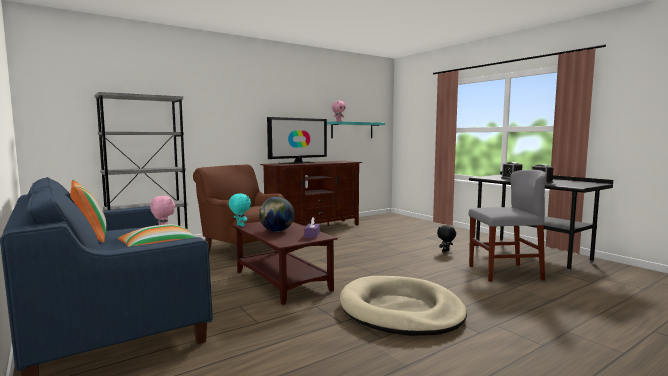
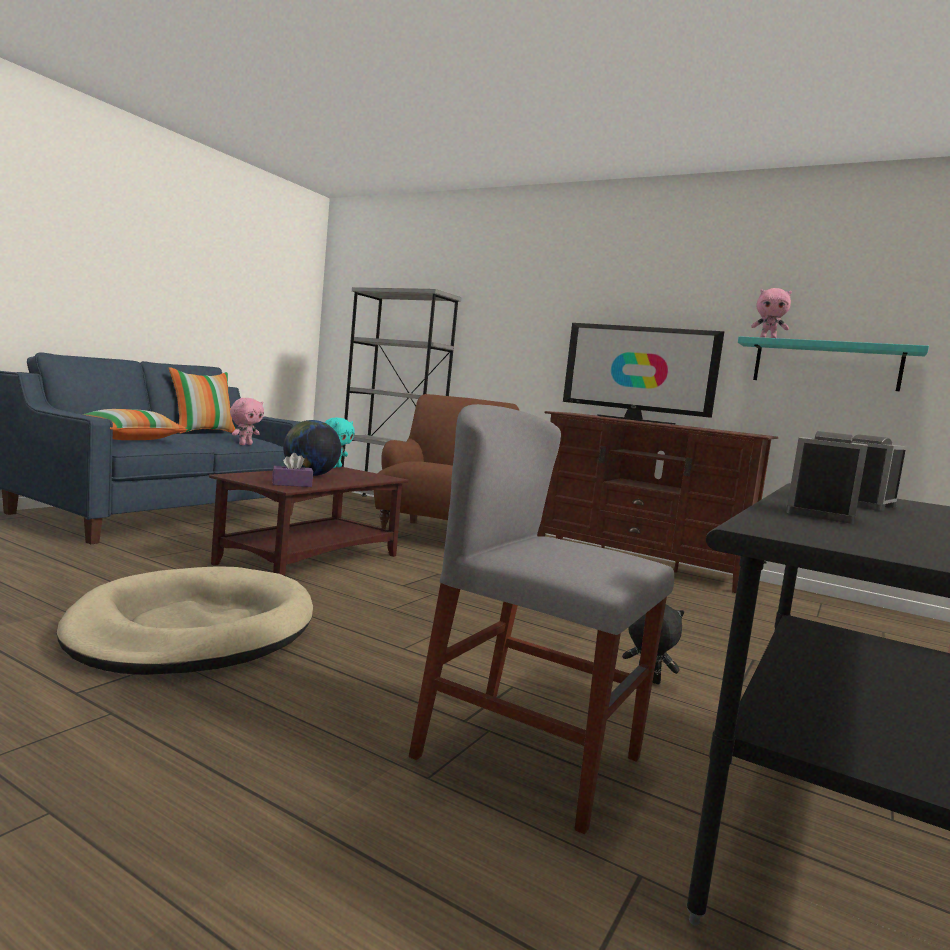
camera: 65 degrees right, 0 degrees up
(504, 272) = (528, 757): grey chair -> grey chair turned 150 degrees clockwise

